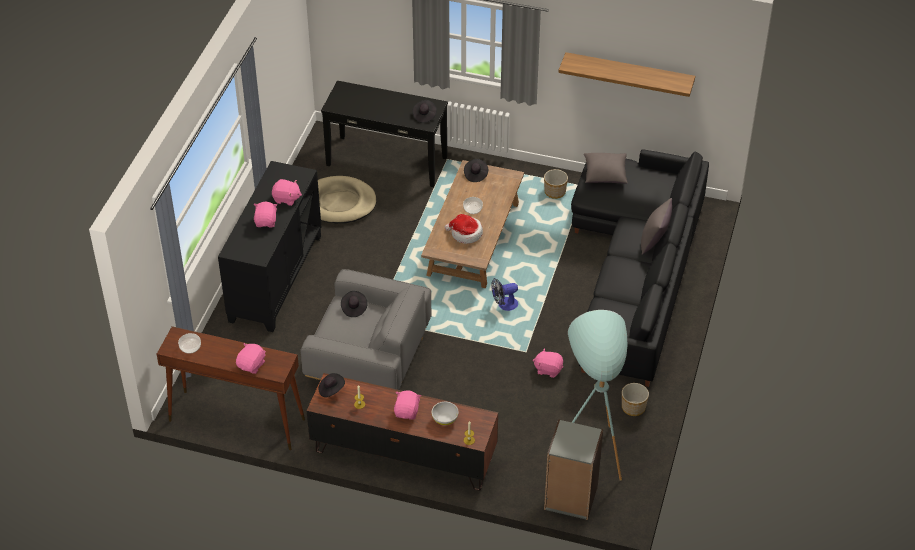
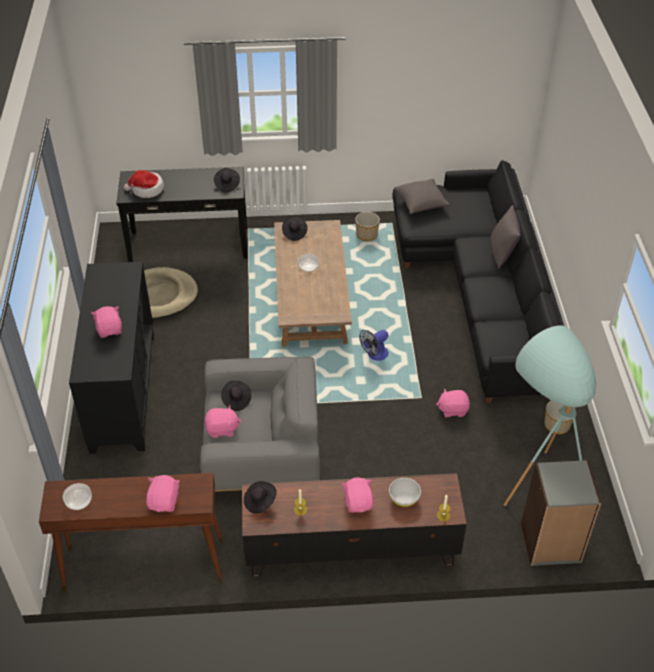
camera: 20 degrees left, 0 degrees up
(286, 199) = (122, 299): pink plush toy -> pink plush toy (222, 429)
(465, 234) = (313, 292): hat -> hat (146, 189)
(629, 73) = (429, 93): shelf -> none

